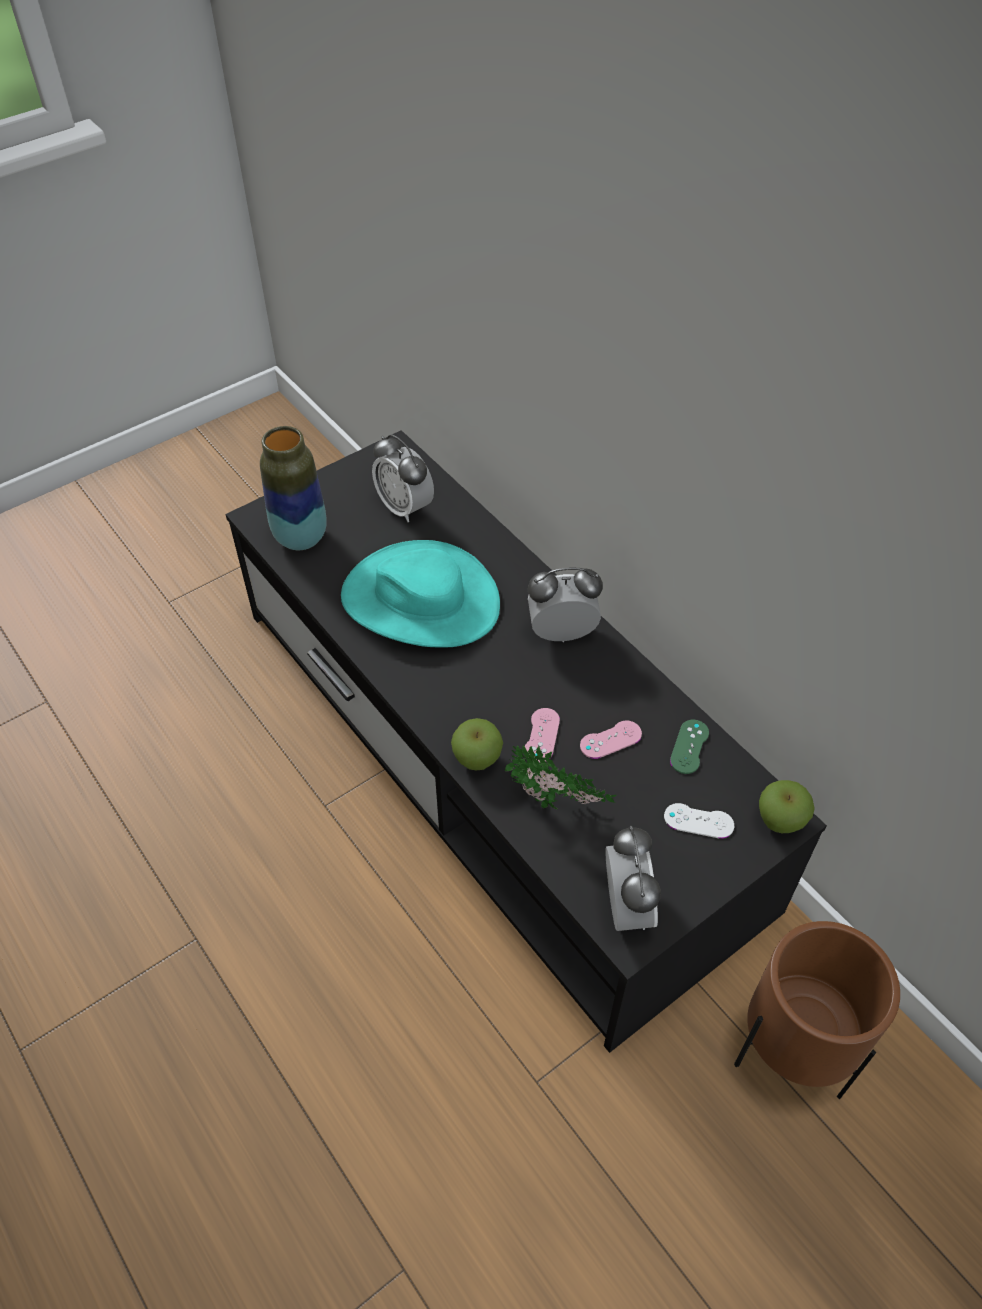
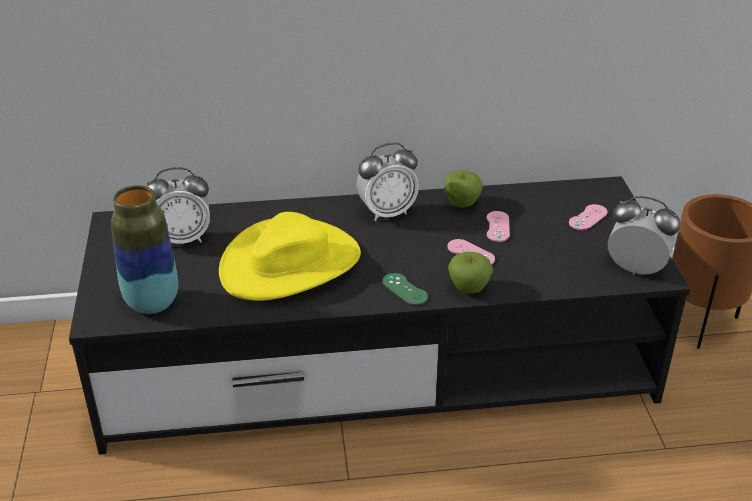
camera: 60 degrees left, 15 degrees down
(420, 600) = (290, 263): turquoise hat -> yellow hat
(556, 806) = (536, 268): potted plant -> none
(562, 633) = (387, 212): alarm clock -> alarm clock turned 135 degrees counterclockwise
(689, 747) = (527, 199): green game controller -> green game controller (404, 289)
(698, 821) = (588, 217): white game controller -> pink game controller
(779, 821) = (608, 190): apple -> apple (462, 204)

